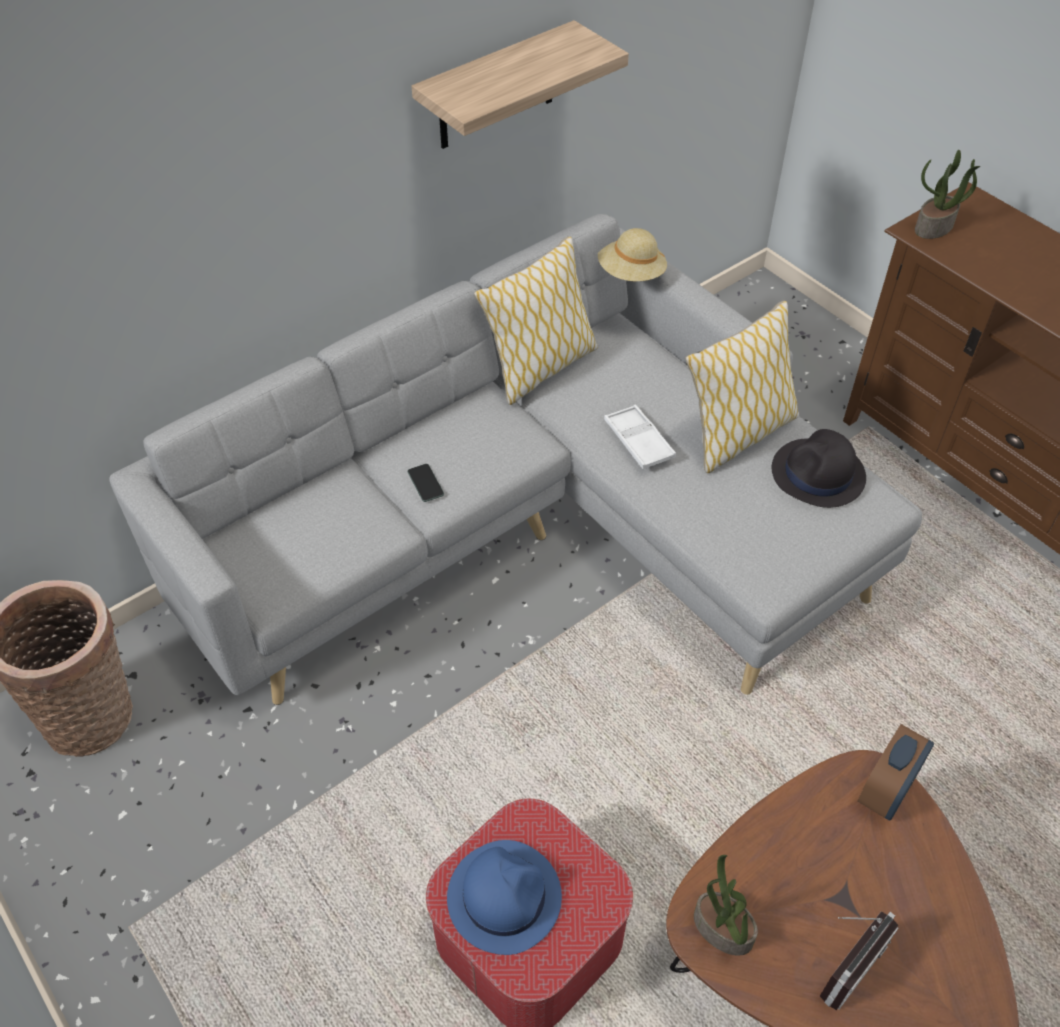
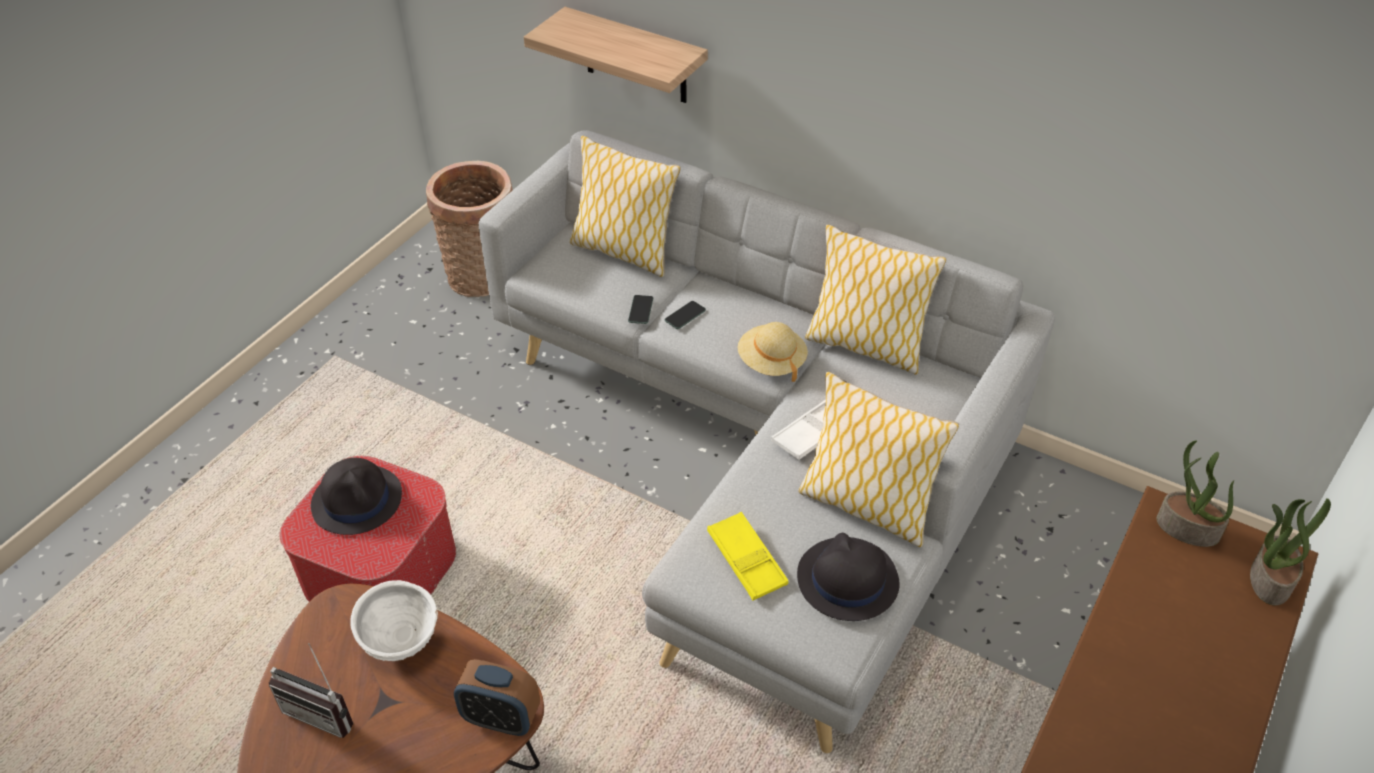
camera: 70 degrees right, 5 degrees down
(287, 505) = (624, 251): none -> pillow
(394, 517) = (640, 310): none -> phone
(496, 88) = (952, 85): shelf -> shelf (635, 57)
(503, 896) = (358, 500): blue hat -> black hat
(631, 274) = (981, 340): beige hat -> beige hat (771, 362)
(721, 929) = (338, 621): potted plant -> potted plant (1269, 578)
(771, 867) = (401, 644): none -> white bowl
(775, 535) = (746, 560): none -> yellow tray

